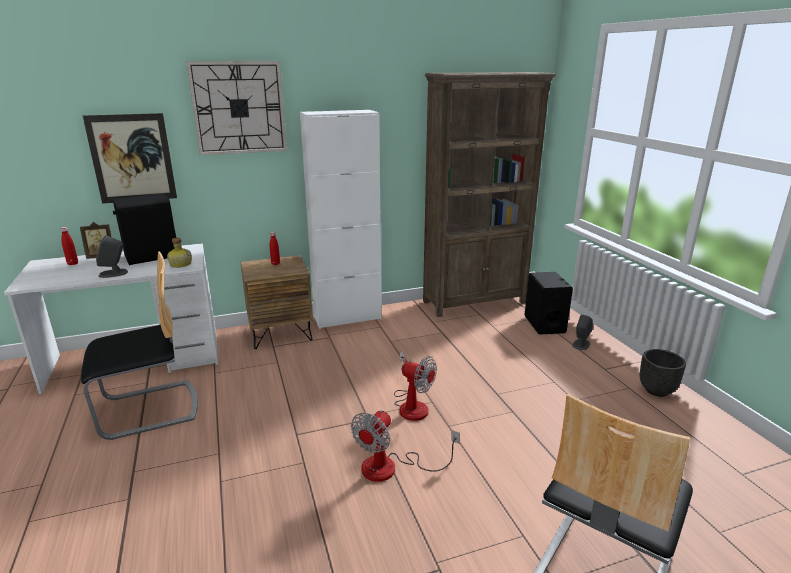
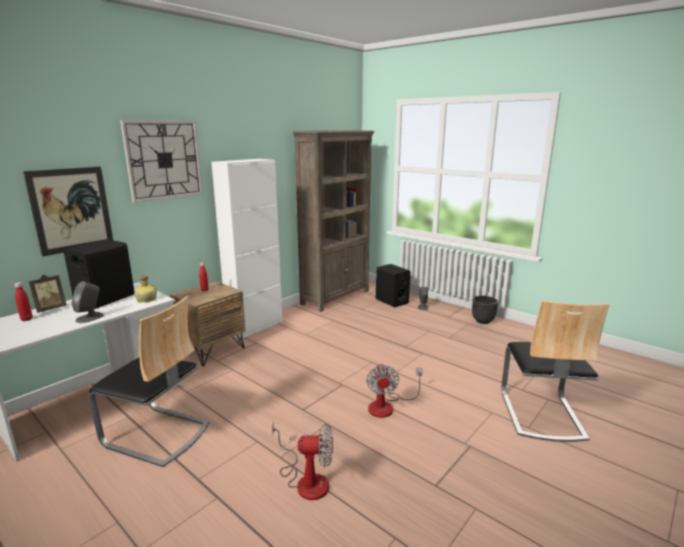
camera: 30 degrees left, 5 degrees down
(149, 409) = (157, 434): chair -> chair turned 75 degrees clockwise
(412, 404) = (361, 367): fan -> fan (306, 480)

